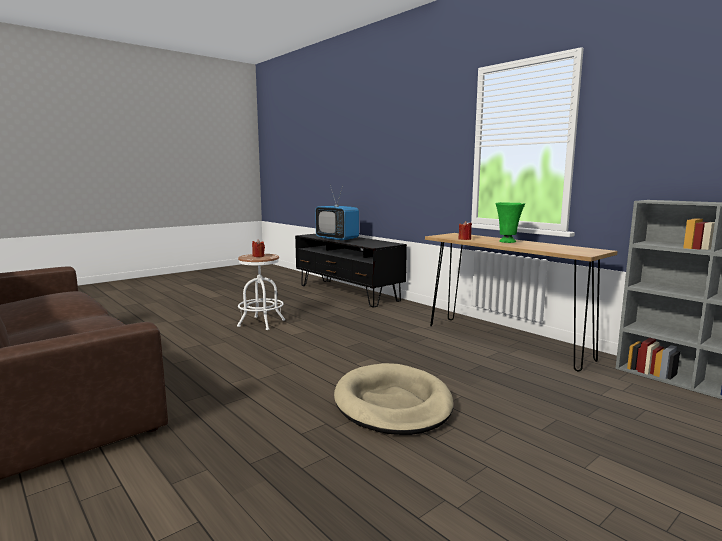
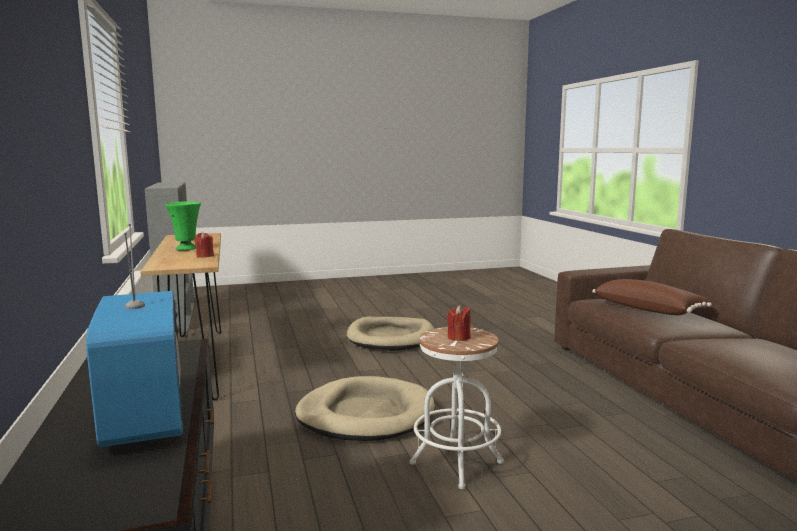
camera: 155 degrees left, 0 degrees up
(75, 330) = (648, 309): none -> brown pillow
(329, 333) = (365, 415): none -> beige dog bed

